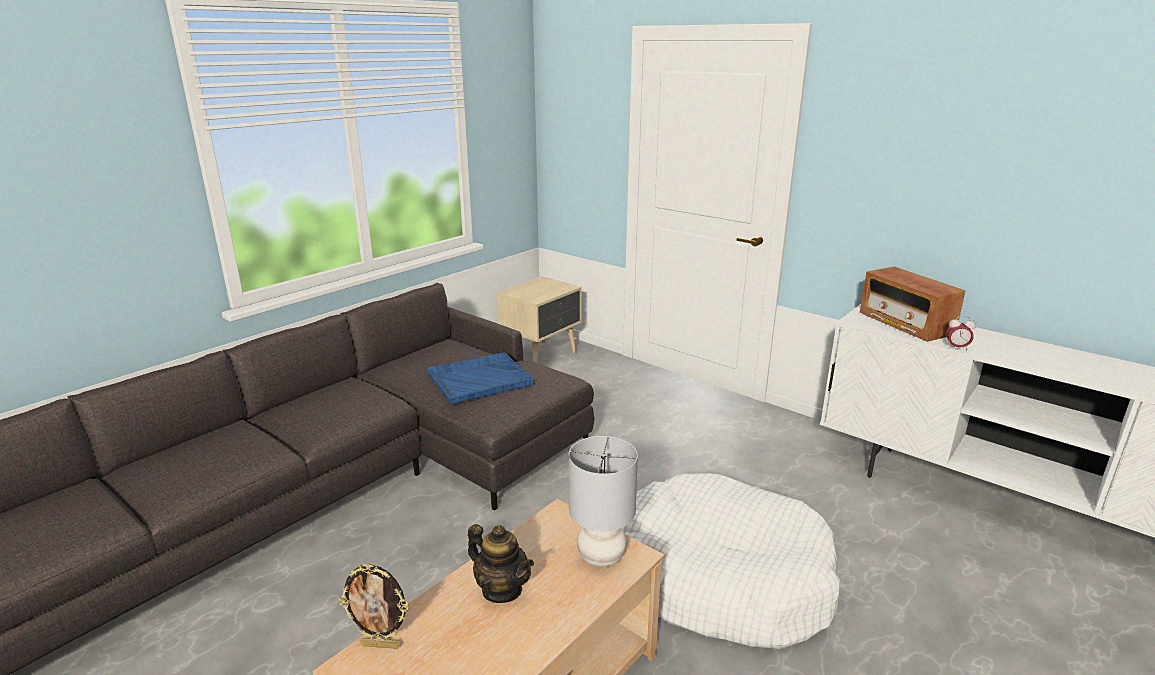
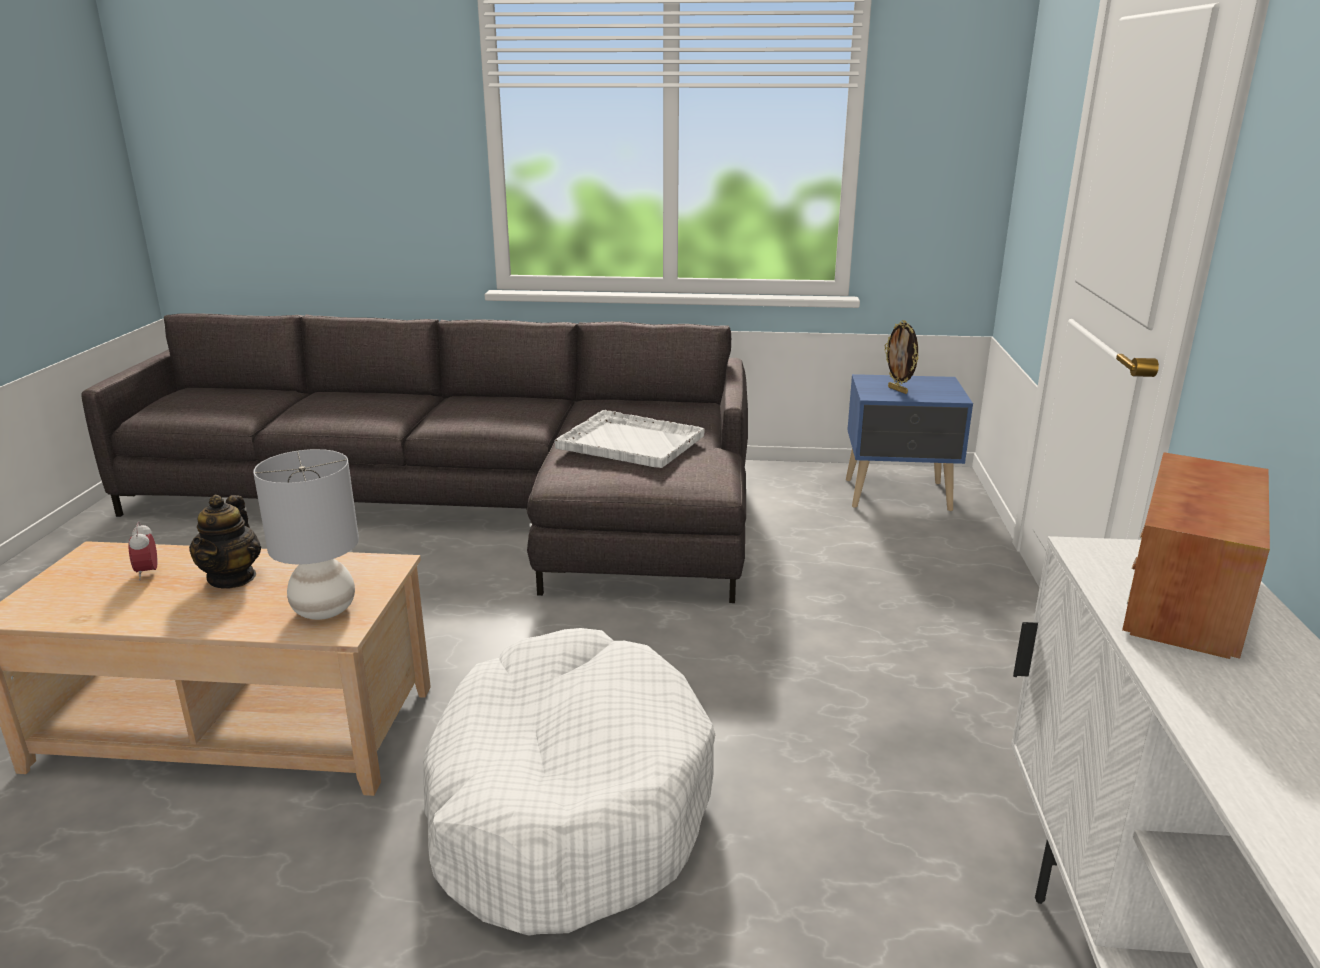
camera: 55 degrees right, 0 degrees up
(381, 645) = (126, 554): picture frame -> picture frame (898, 390)
(478, 379) = (629, 441): blue tray -> white tray
(541, 356) = (899, 496): beige nightstand -> blue nightstand
(956, 348) = (1161, 673): alarm clock -> alarm clock (148, 573)

